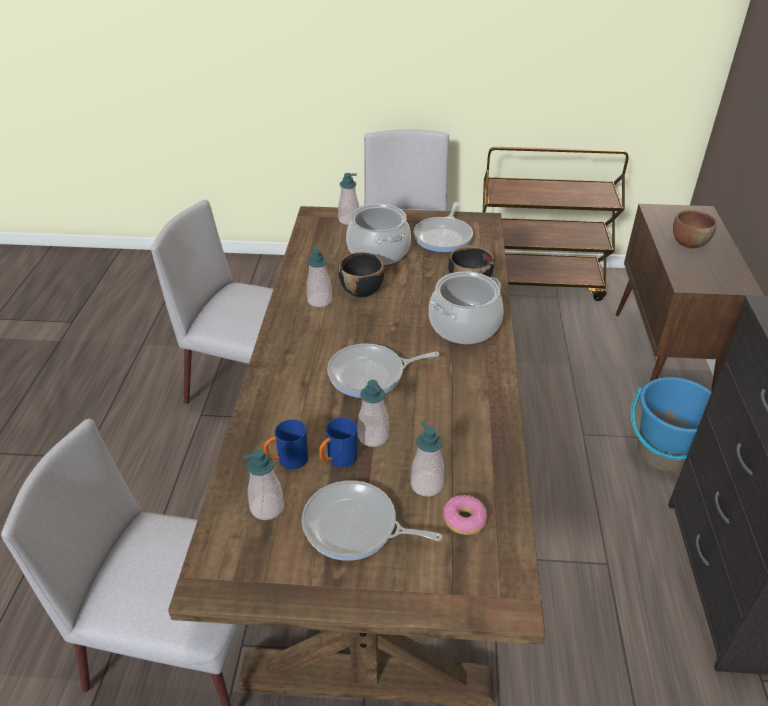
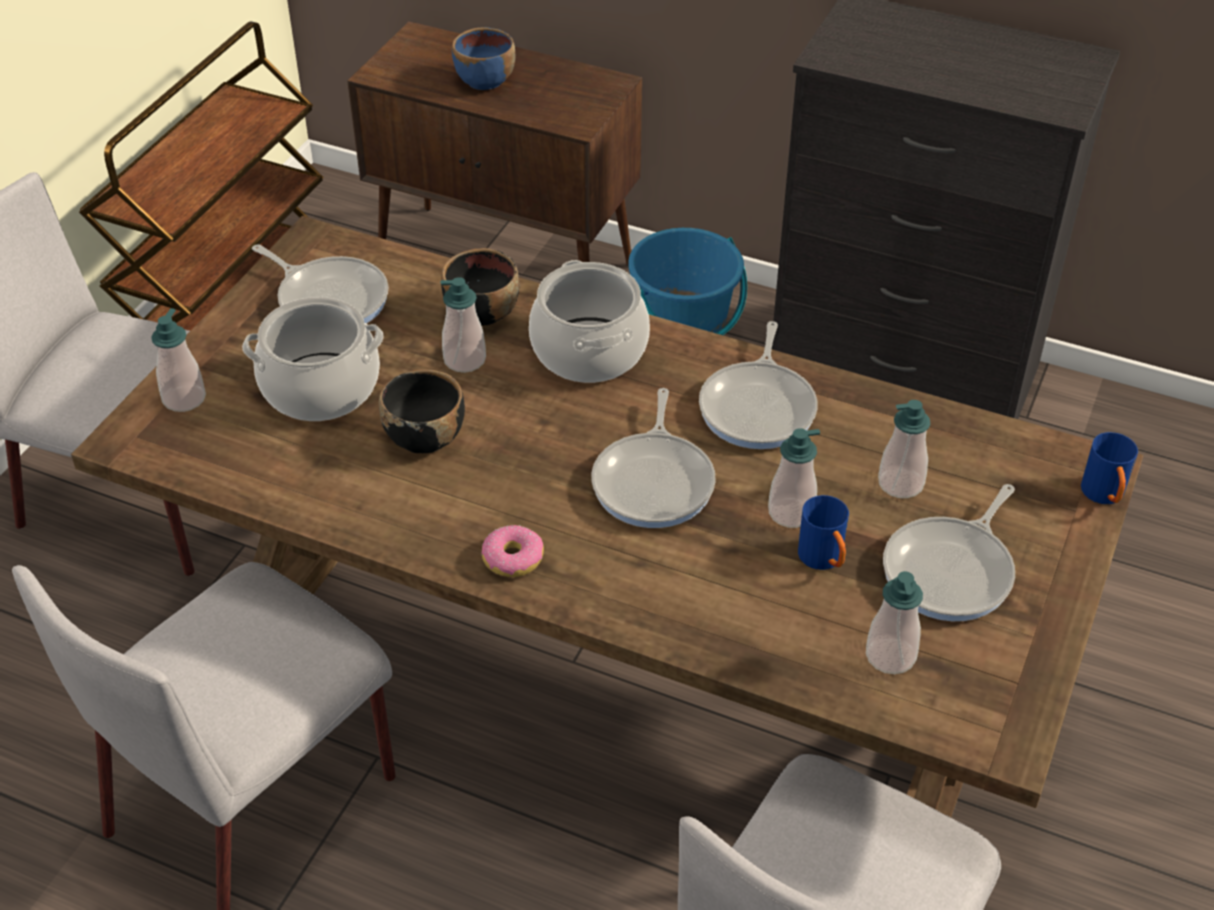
camera: 70 degrees left, 5 degrees up
(287, 461) = (806, 616): blue mug -> blue mug (1104, 496)
(319, 301) = (425, 496): soap dispenser -> soap dispenser (464, 360)
(460, 403) = (759, 407): none -> frying pan
(464, 520) = (969, 467): donut -> donut (512, 559)
(689, 242) = (485, 81): brown bowl -> blue bowl

